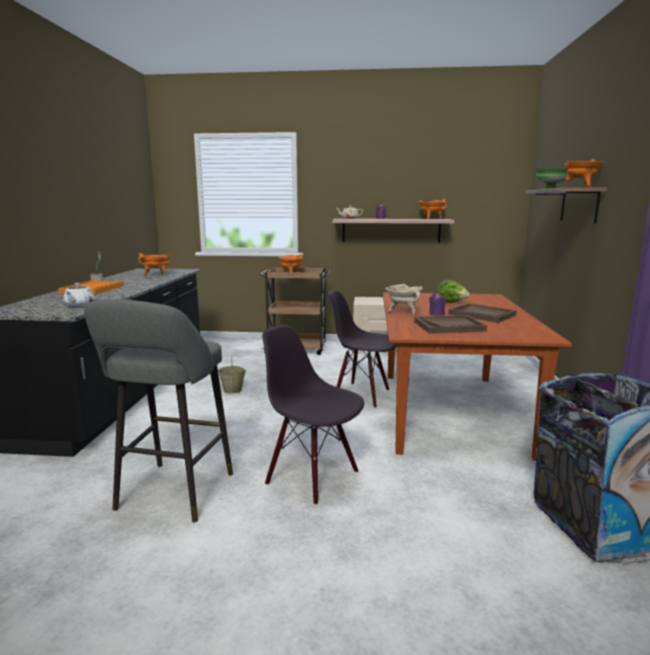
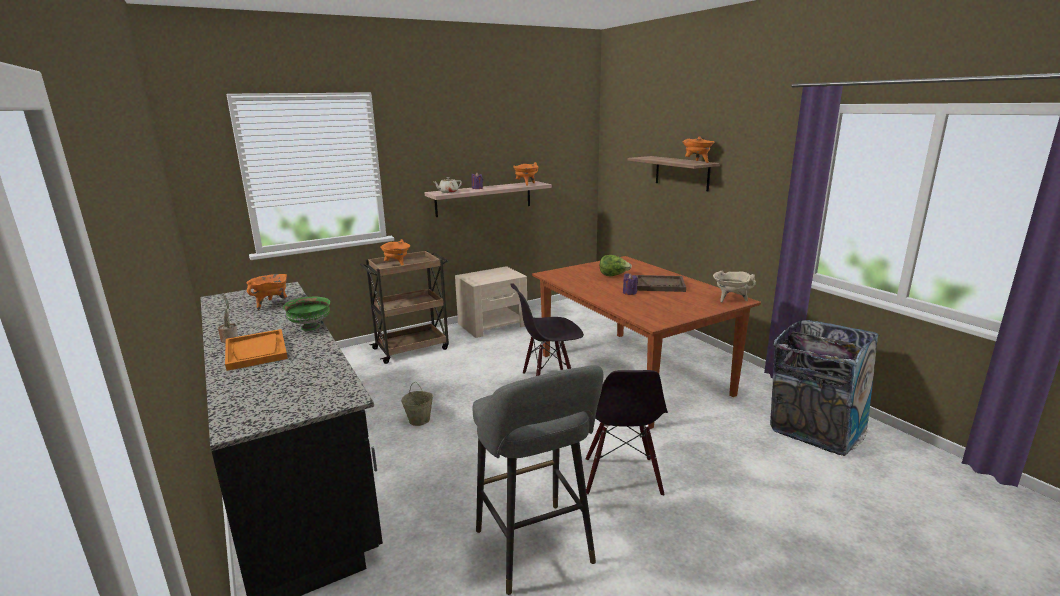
camera: 35 degrees left, 5 degrees up
(79, 304) = (320, 381): white teapot -> none
(313, 477) = (621, 476): black chair -> black chair turned 90 degrees counterclockwise
(403, 312) = (602, 296): beige cooking pot -> beige cooking pot (730, 299)
(449, 326) = (665, 305): brown tray -> none
(551, 189) = (660, 159): green bowl -> green bowl (311, 327)

